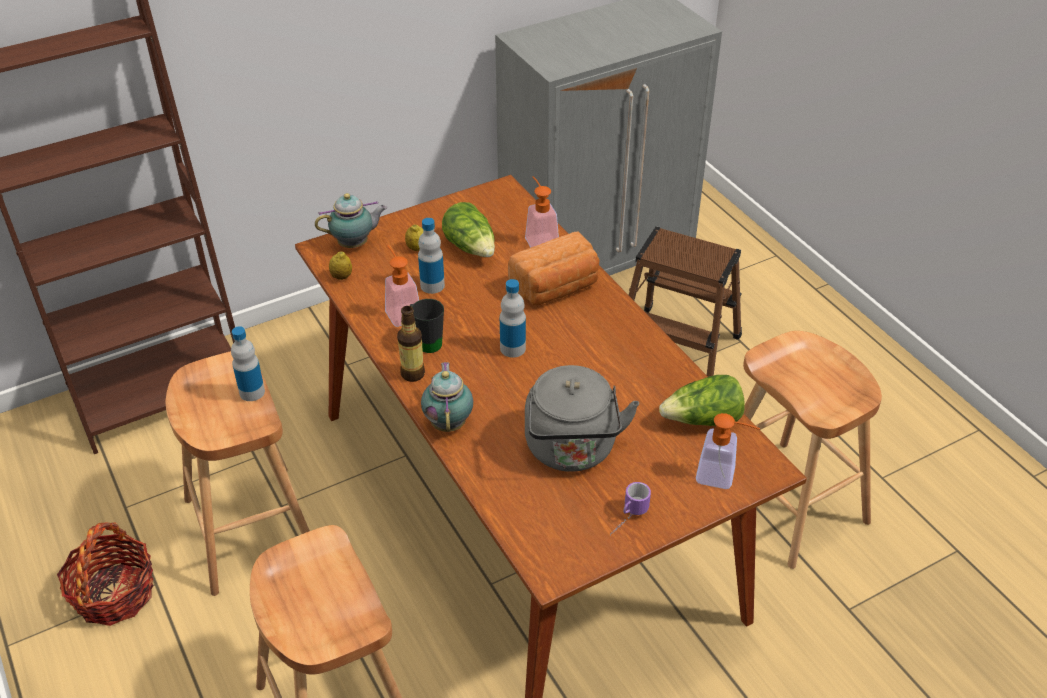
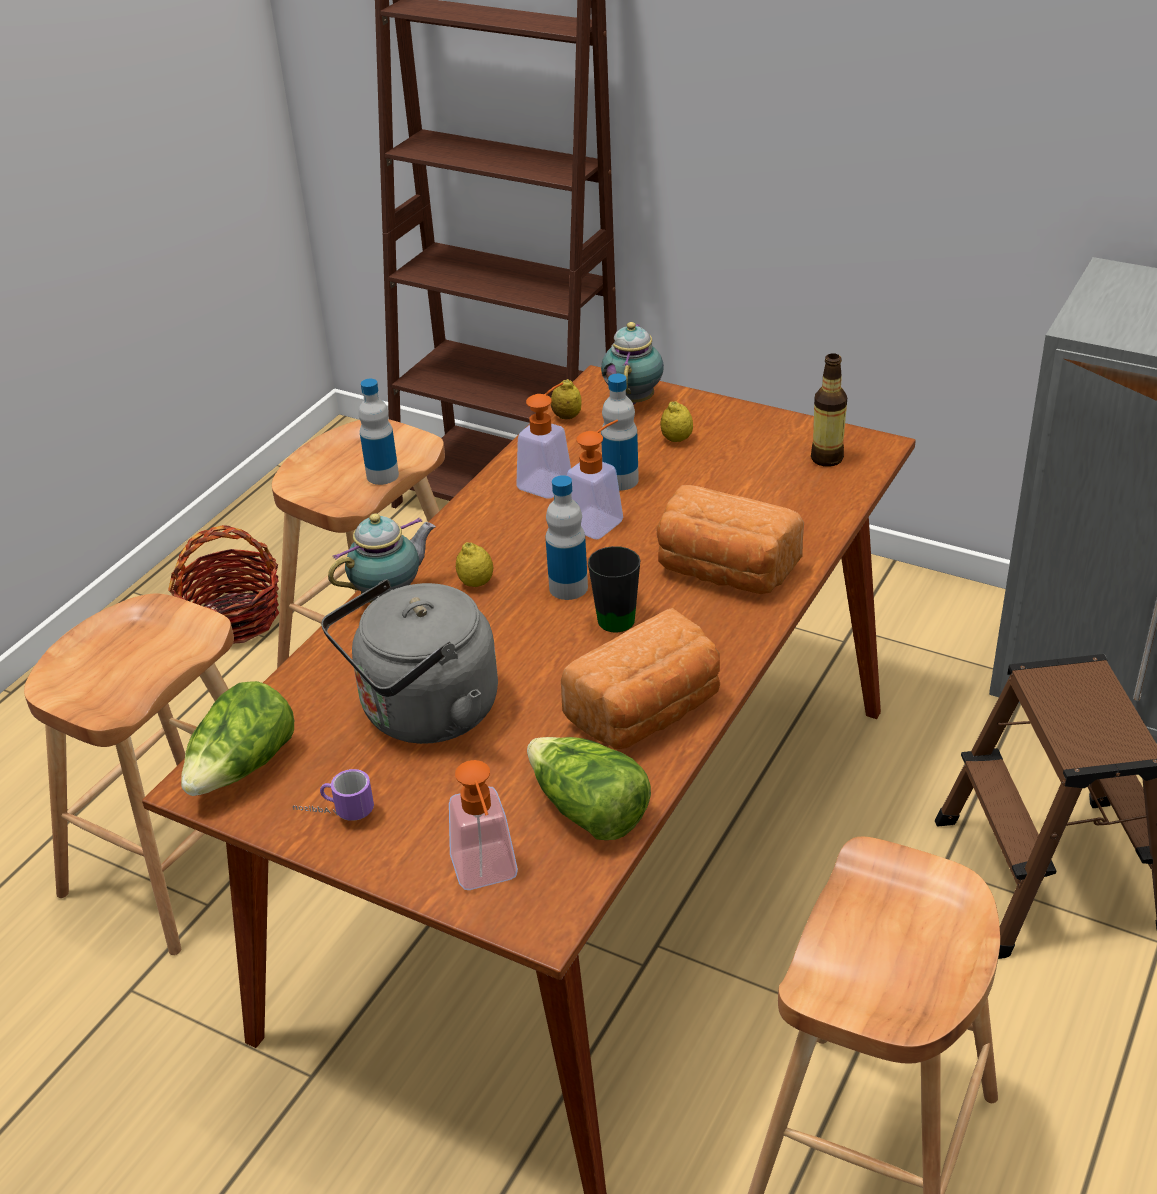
camera: 60 degrees right, 5 degrees down
(355, 244) = (634, 399): teapot -> teapot turned 120 degrees counterclockwise
(413, 374) = (450, 536): bottle -> bottle (826, 458)
(425, 341) = (515, 520): black mug -> black mug (619, 614)
(471, 247) = (726, 475): lettuce -> lettuce (243, 767)
(471, 382) = (476, 583): none -> lemon
(539, 239) = (807, 517): soap dispenser -> soap dispenser (600, 519)
(646, 366) = (648, 712): none -> bread

